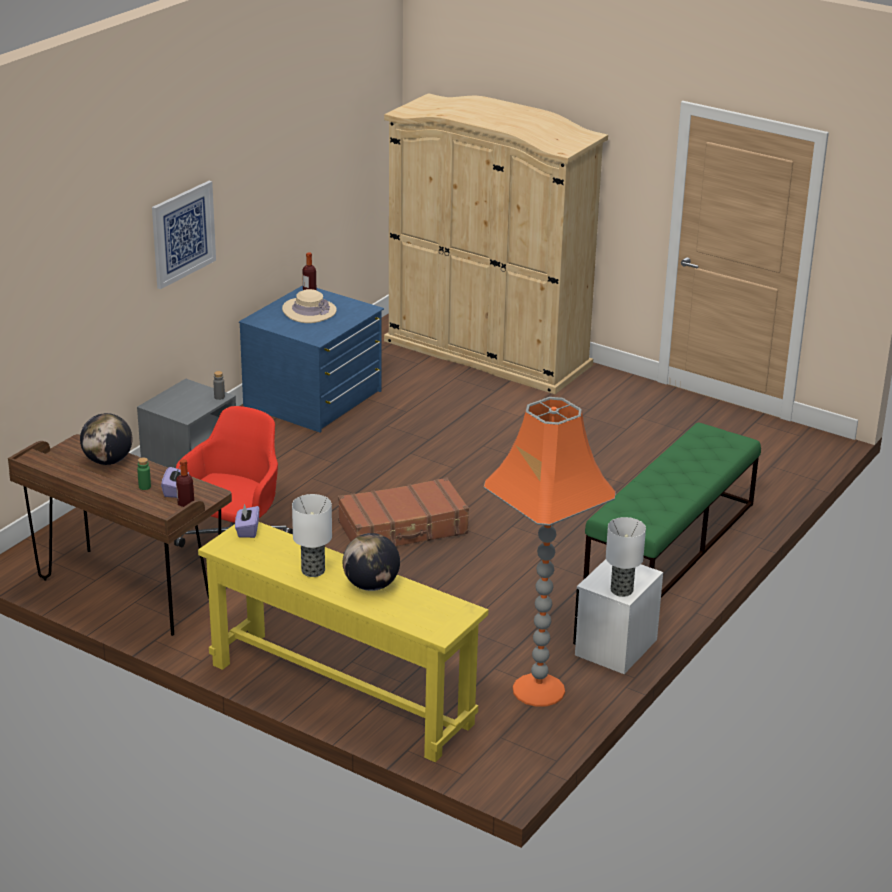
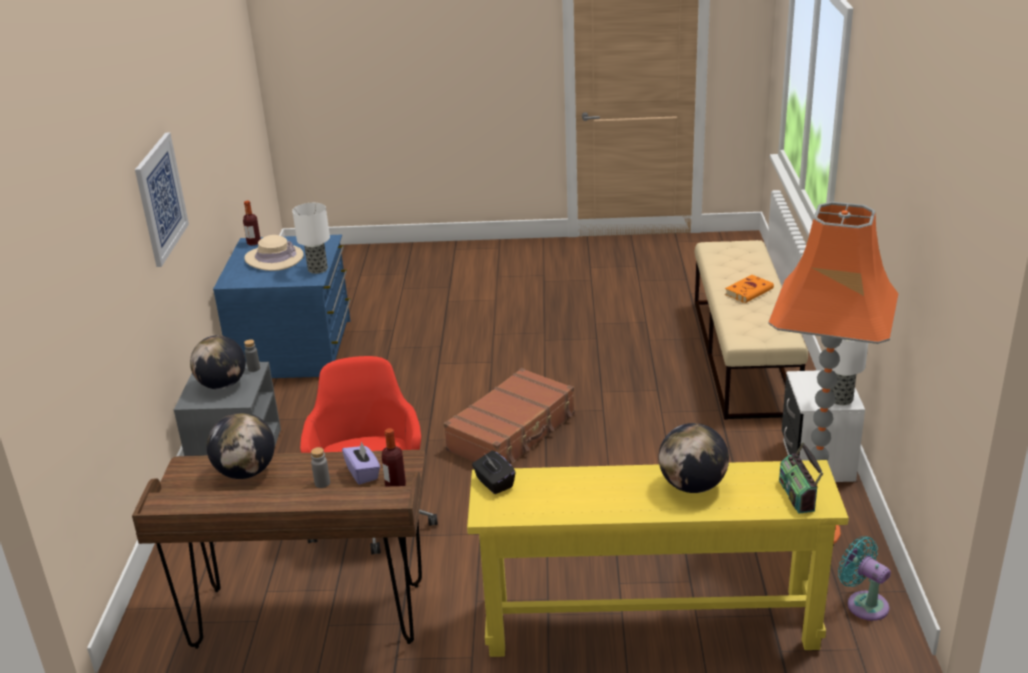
camera: 30 degrees left, 0 degrees up
(144, 487) = (322, 483): green bottle -> grey bottle
(185, 401) = (222, 385): none -> globe
(247, 530) = (494, 483): purple tissue box -> black tissue box
(314, 570) = (617, 496): table lamp -> table lamp (318, 269)
(432, 621) = (798, 495): none -> radio
(487, 353) = (406, 260): beige wardrobe -> none
(507, 751) = (863, 603): none -> turquoise fan
(670, 544) = (743, 356): green bench -> beige bench
(675, 480) = (749, 291): none -> orange book

